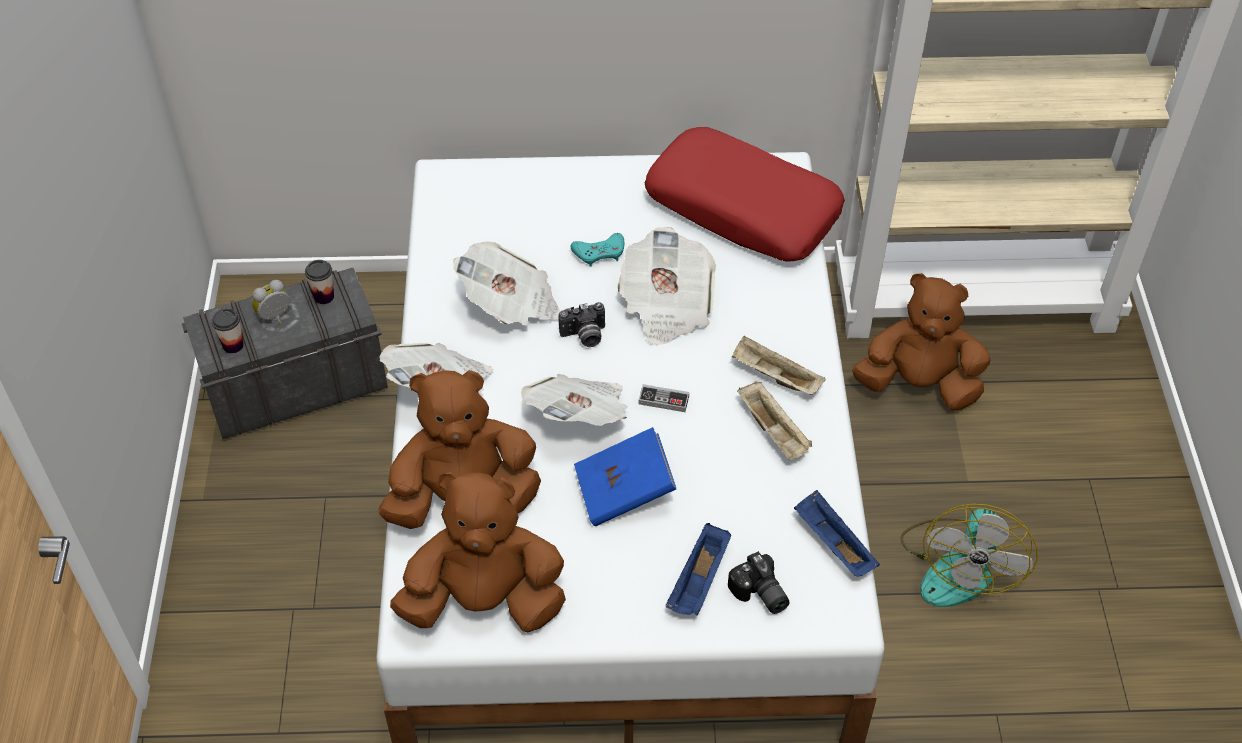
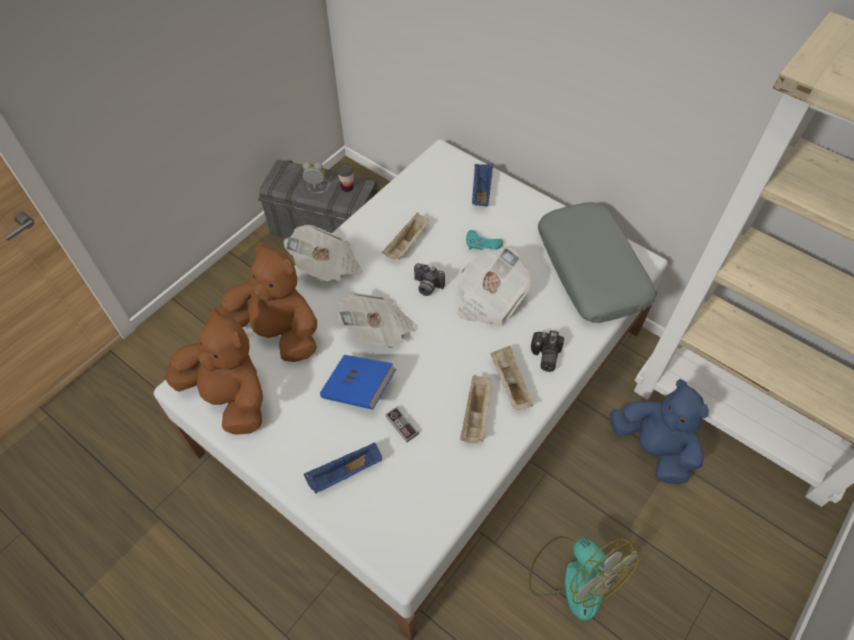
camera: 40 degrees right, 5 degrees up
(233, 345) = (284, 186): cup -> none
(511, 305) = (406, 244): newspaper -> beige tray
(663, 400) = (432, 352): game controller -> game controller (402, 425)
(743, 208) = (592, 270): red pillow -> grey pillow
(759, 595) = (368, 508): camera -> camera (544, 356)
(832, 543) = (441, 511): blue tray -> blue tray (481, 191)
(918, 384) = (652, 448): brown plush toy -> blue plush toy
(958, 565) = (574, 576): fan -> fan turned 90 degrees counterclockwise

